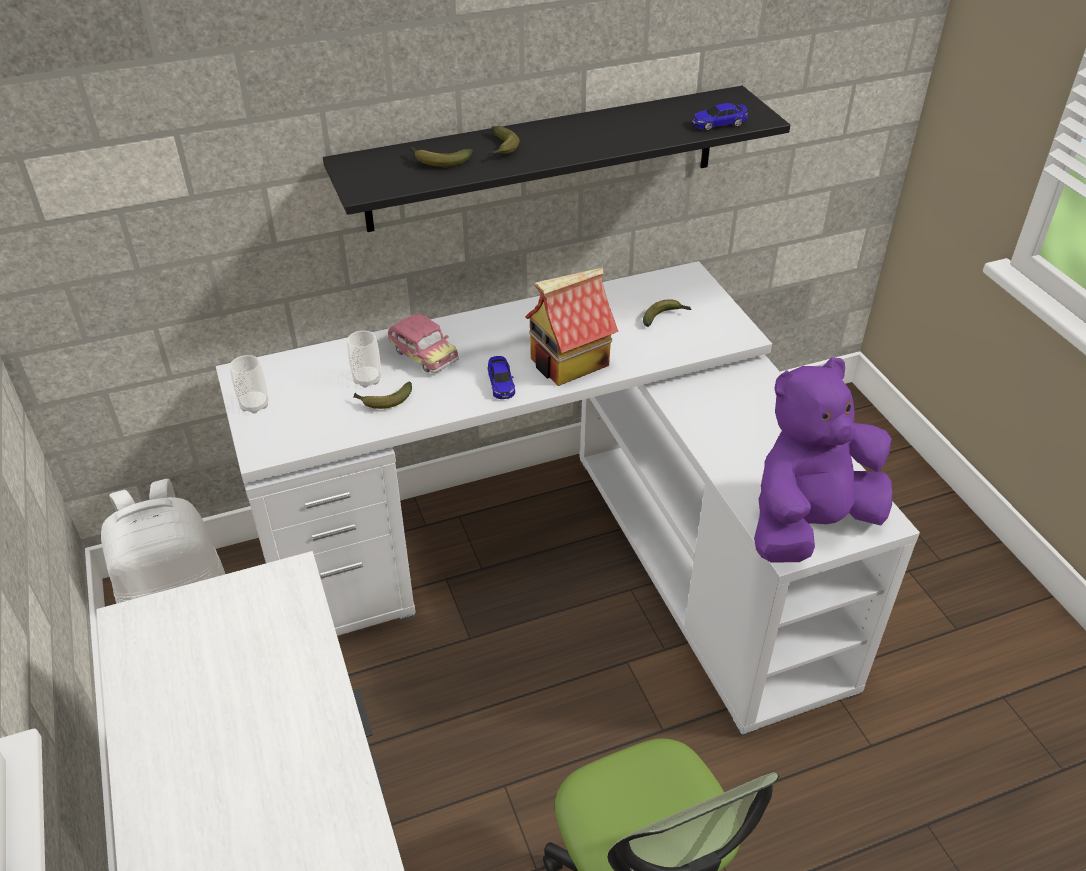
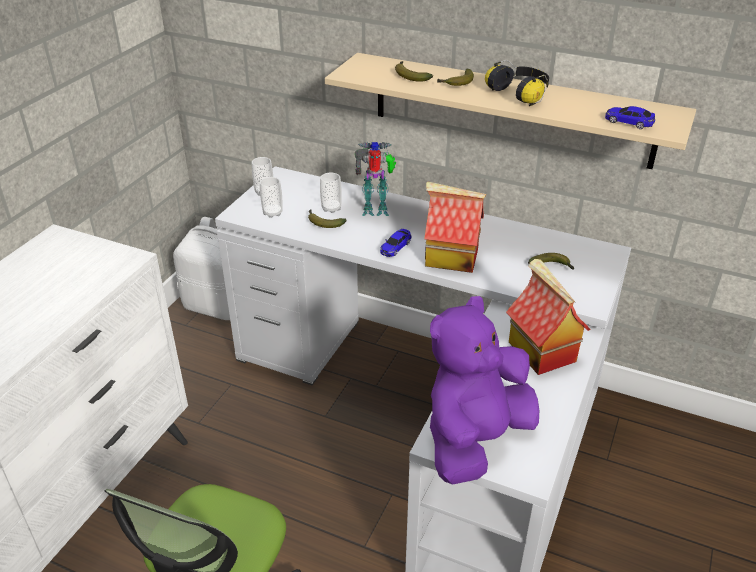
camera: 45 degrees right, 5 degrees down
(306, 424) = (272, 213): none -> cup
(423, 355) = (376, 211): toy car -> toy robot
(544, 158) = (510, 110): black shelf -> beige shelf
(582, 135) = (520, 94): none -> headphones
(747, 407) = (540, 351): none -> toy house
(809, 524) = (475, 439): purple plush toy -> purple plush toy turned 60 degrees counterclockwise

